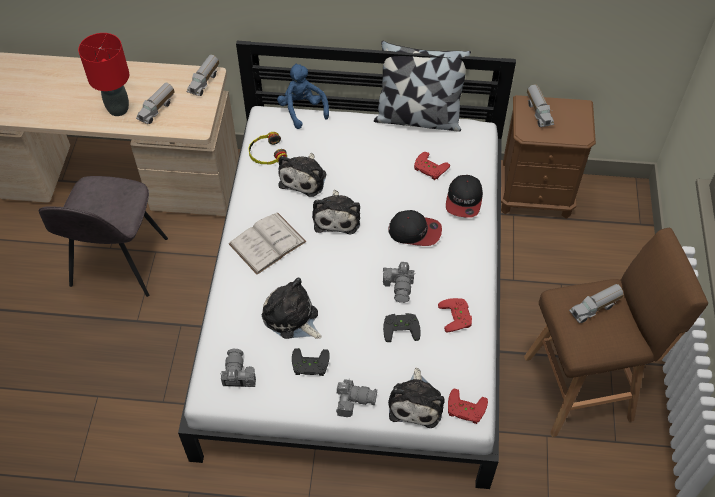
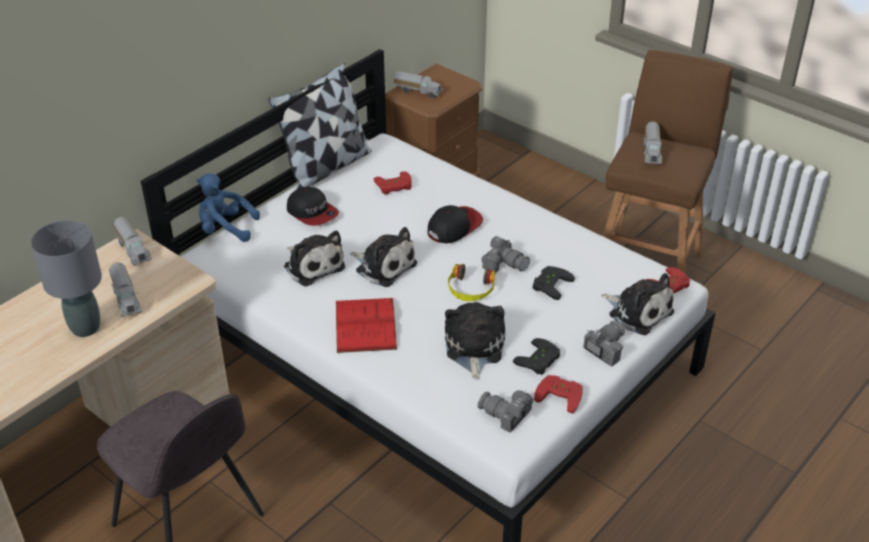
camera: 55 degrees left, 15 degrees down
(119, 109) = (85, 327): red table lamp -> grey table lamp
(267, 154) = (252, 276): headphones -> headphones (470, 289)
(267, 243) = (365, 325): white book -> red book
(292, 318) = (473, 348): plush toy -> plush toy turned 105 degrees clockwise
(457, 316) = (569, 246): red game controller -> red game controller (560, 394)
(464, 200) = (450, 184): cap -> cap (312, 212)

